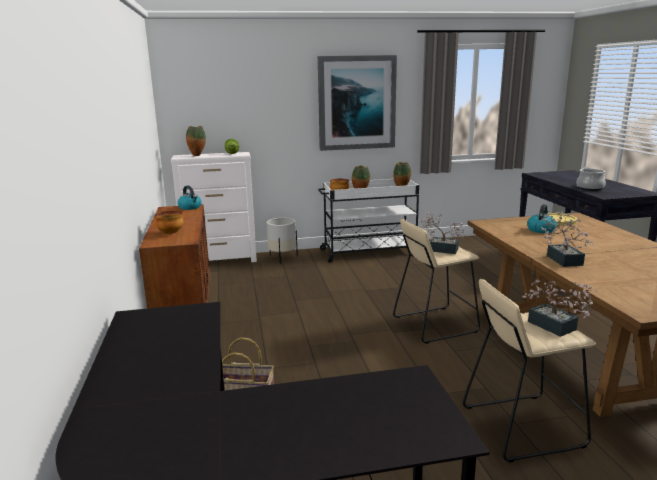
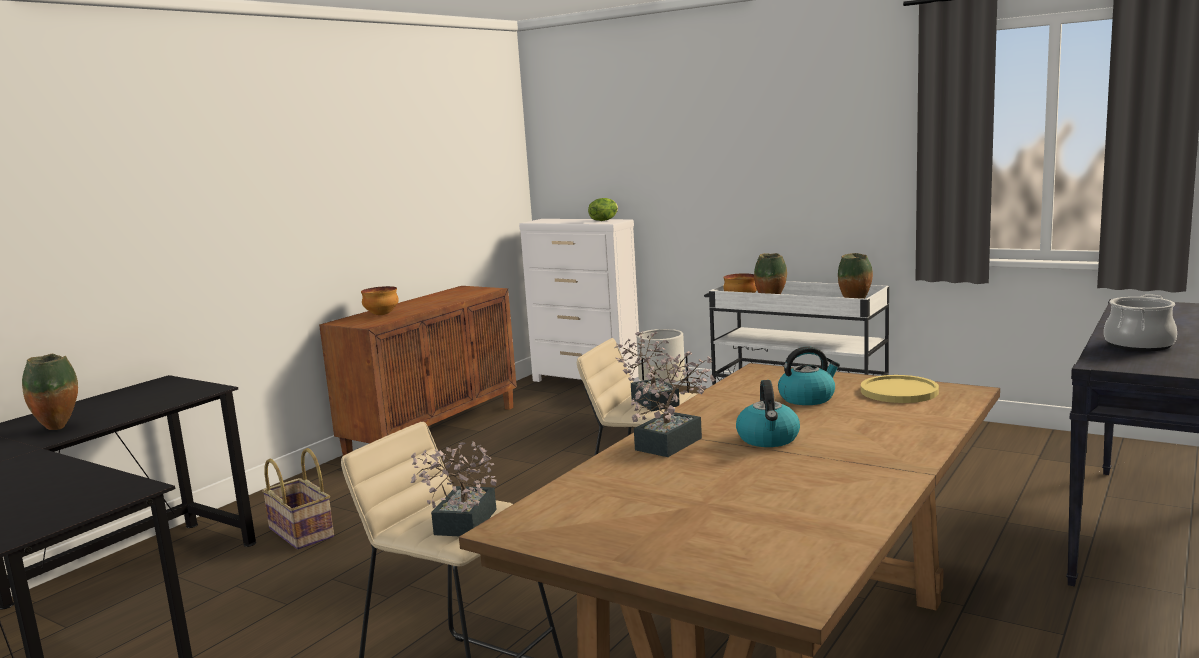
camera: 45 degrees right, 5 degrees down
(190, 207) = (483, 290): kettle -> kettle (768, 439)
(197, 155) = (557, 221): vase -> vase (59, 428)
(356, 103) = (801, 142): picture -> none

